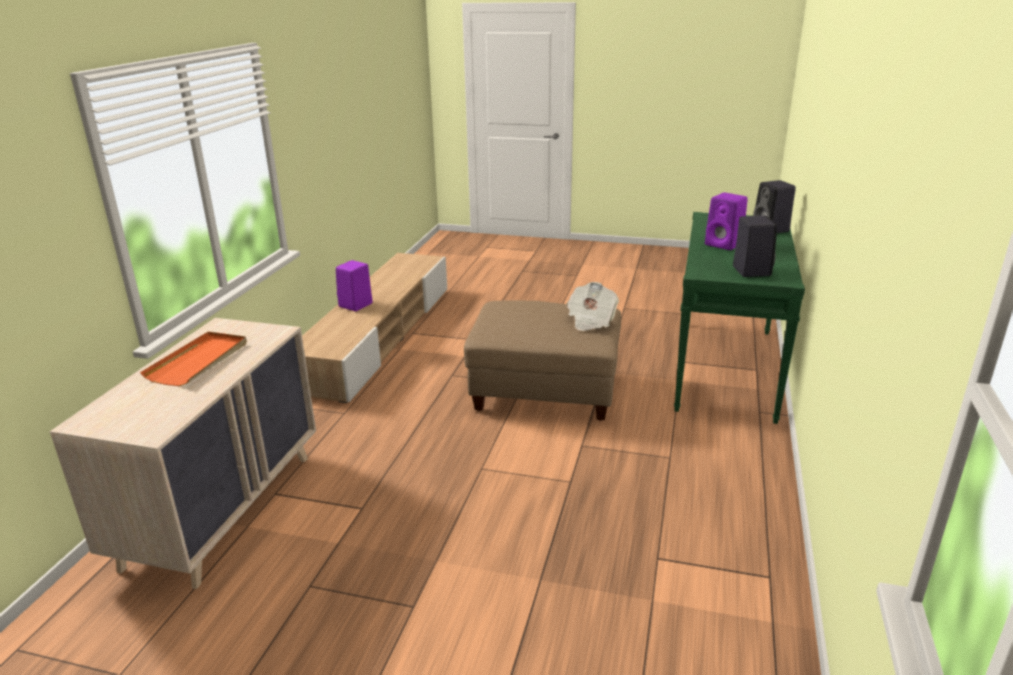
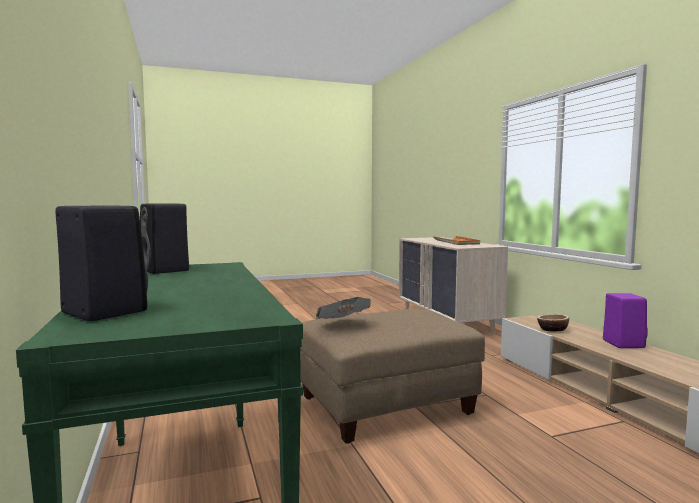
camera: 145 degrees right, 20 degrees down
(354, 331) = (552, 330): none -> bowl
(725, 244) = (203, 284): purple speaker -> none

